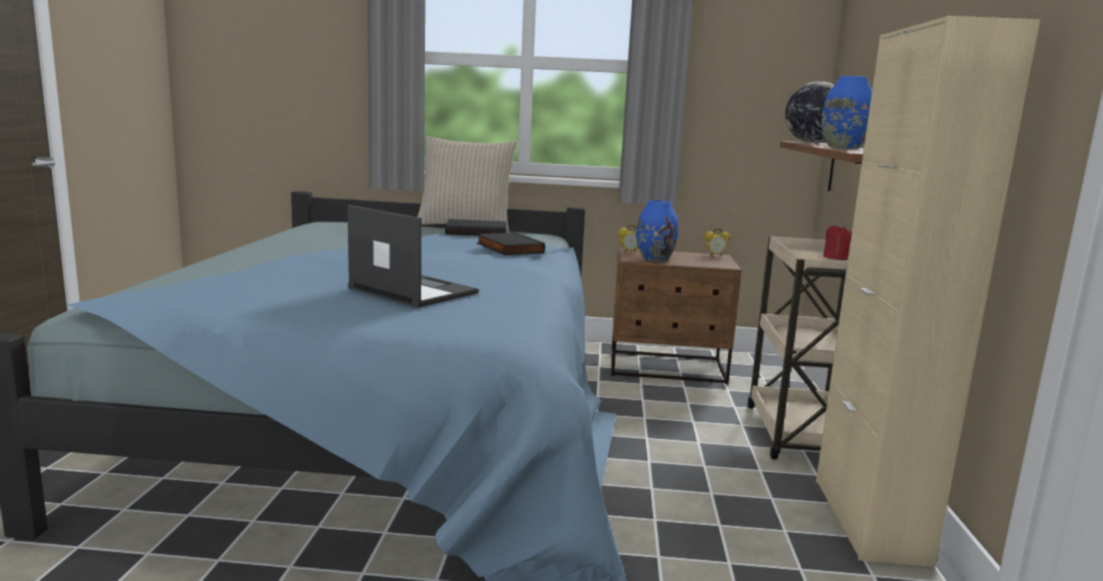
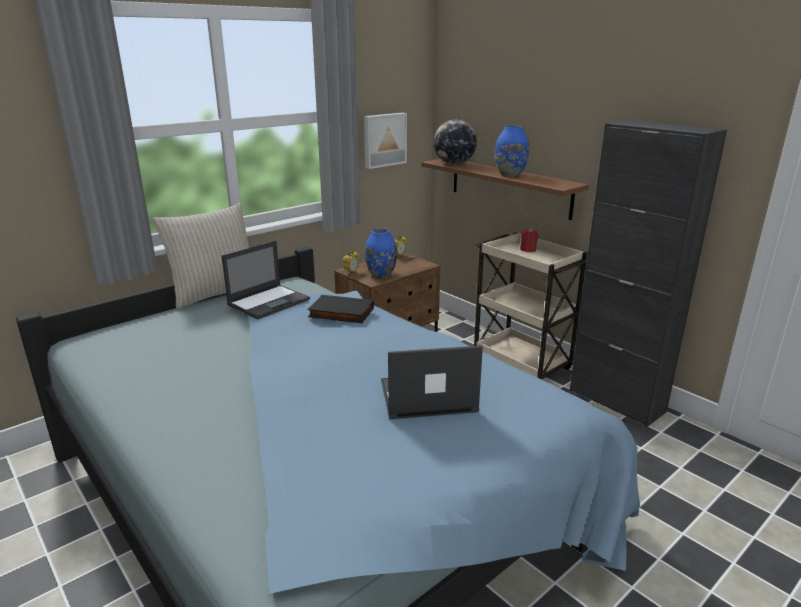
camera: 45 degrees left, 10 degrees up
(477, 232) = (269, 301): black book -> laptop
(738, 109) = (384, 140): none -> picture
(869, 520) = (616, 401): beige cabinet -> black cabinet

